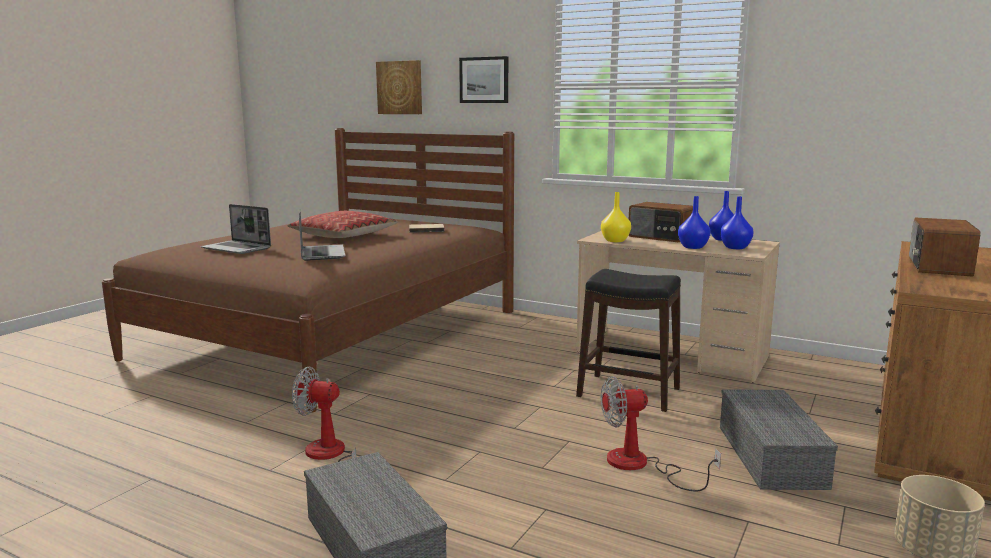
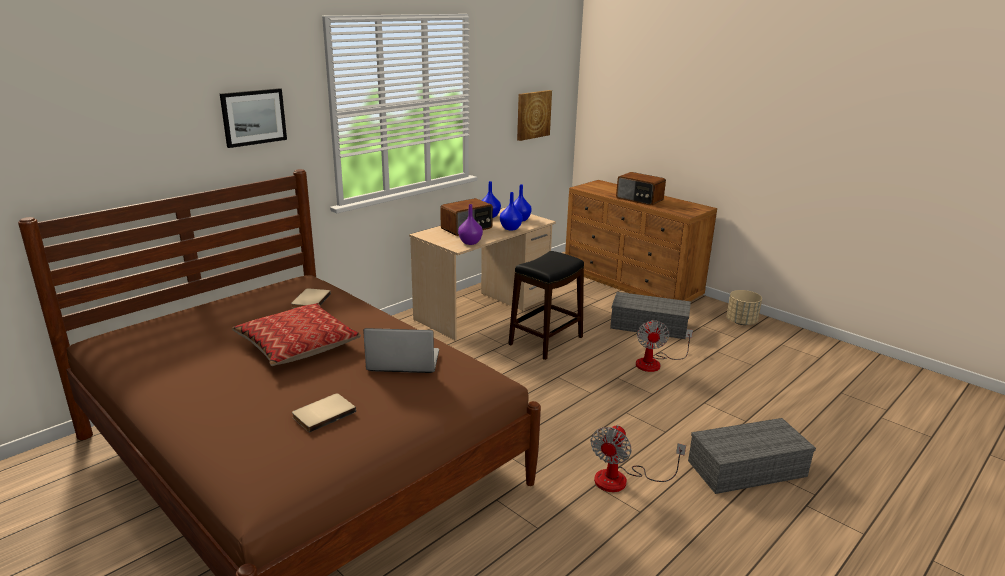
camera: 75 degrees left, 10 degrees up
(237, 248) = (323, 414): laptop -> beige book
(400, 87) = (126, 140): picture -> picture (533, 114)
(614, 241) = (470, 243): yellow vase -> purple vase

